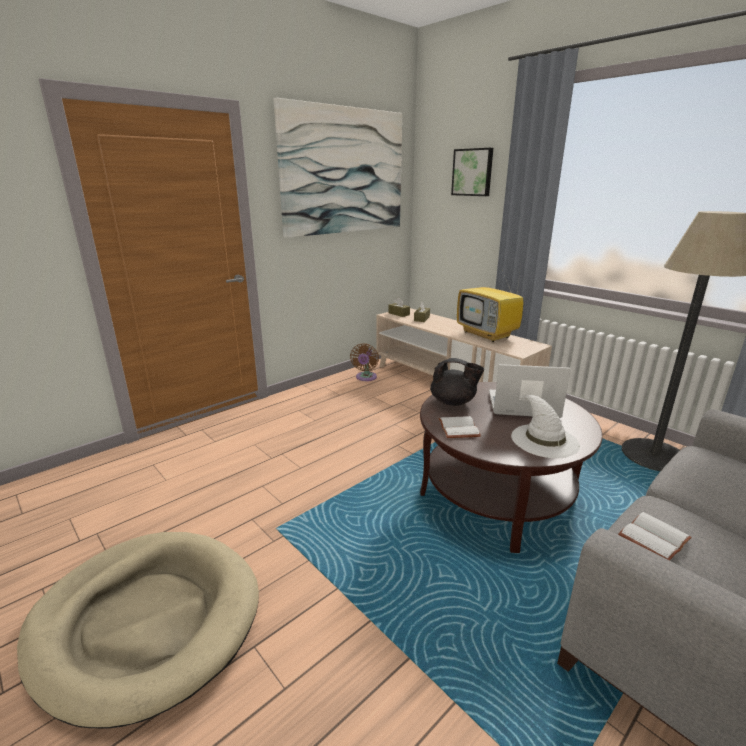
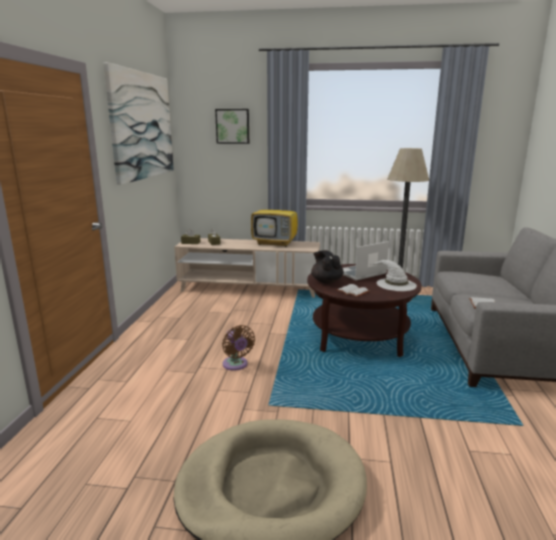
camera: 40 degrees left, 5 degrees down
(365, 378) = (182, 301): brown fan -> brown fan (236, 365)
(453, 402) = (326, 281): black teapot -> black teapot turned 90 degrees counterclockwise

